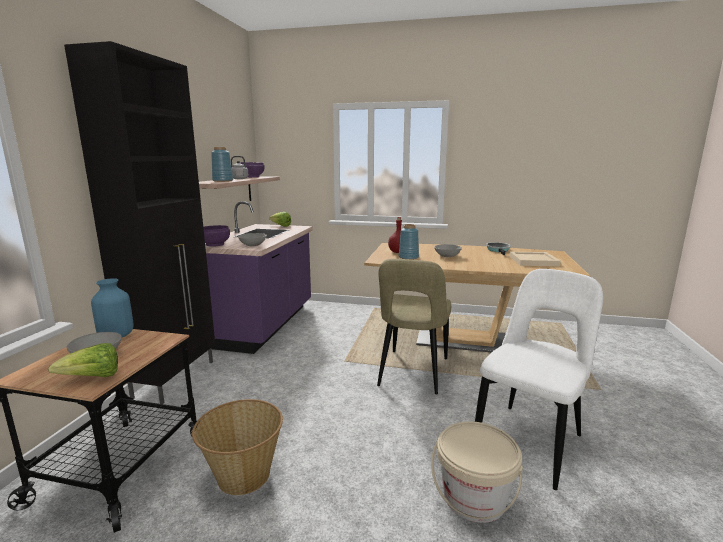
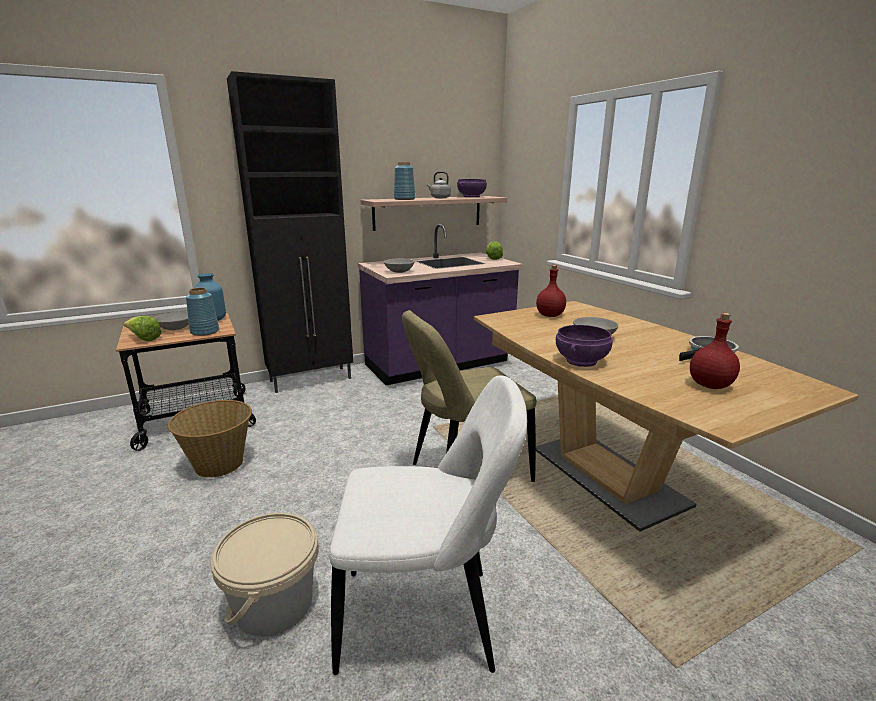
camera: 50 degrees right, 5 degrees up
(215, 244) = (378, 265): purple bowl -> purple bowl (582, 361)
(408, 257) = (537, 324): blue vase -> blue vase (205, 332)
(533, 261) = (710, 385): beige tray -> red bottle

